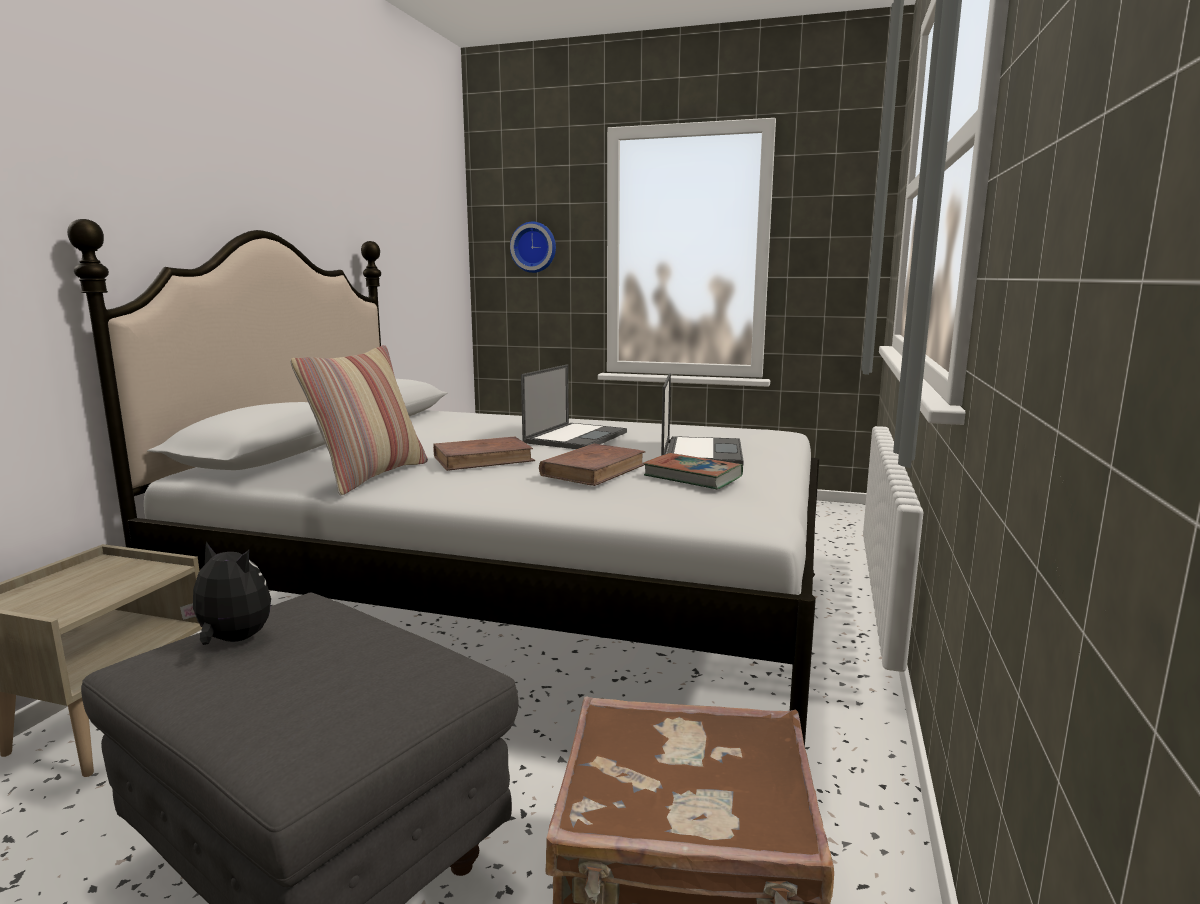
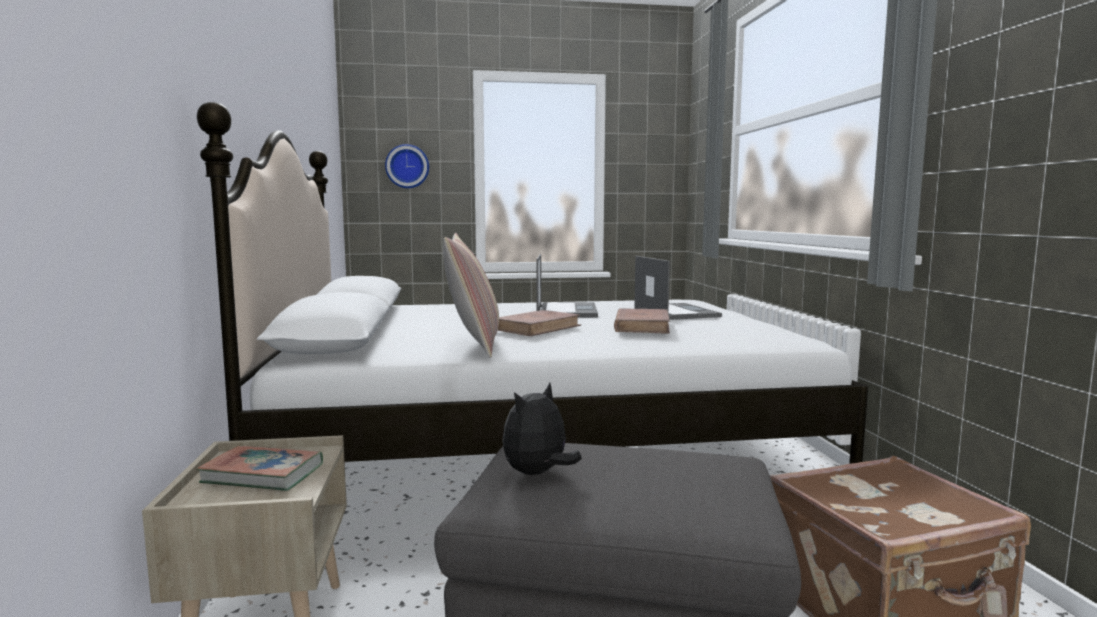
camera: 25 degrees left, 5 degrees down
(232, 640) = (537, 473): plush toy -> plush toy turned 45 degrees counterclockwise
(693, 477) = (715, 323): book -> book (263, 474)

